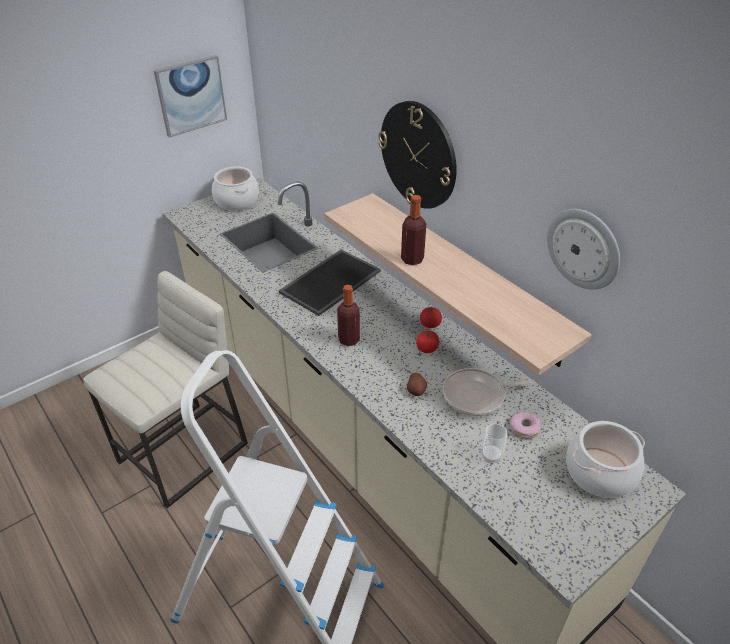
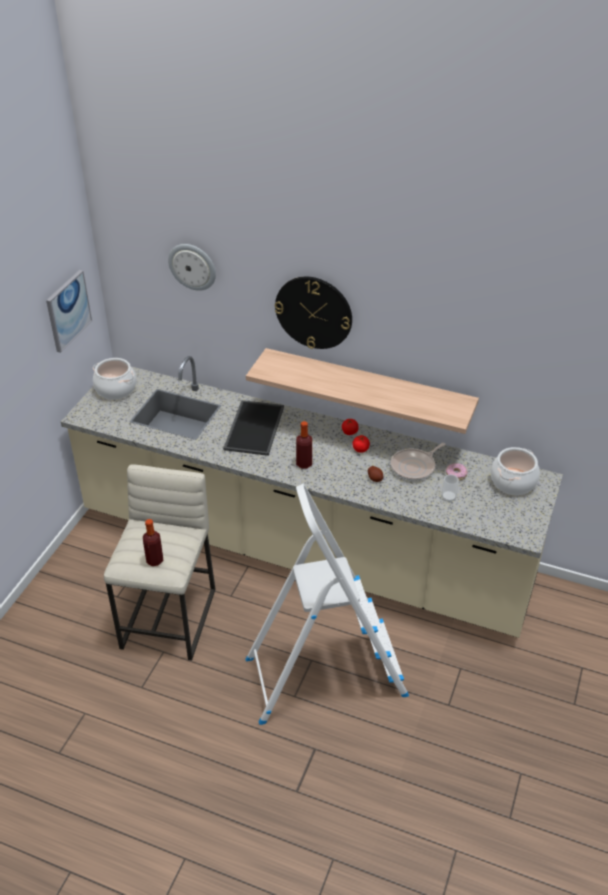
camera: 30 degrees left, 0 degrees up
(412, 259) = (337, 388): bottle -> bottle (154, 560)
(584, 248) = (464, 346): wall clock -> wall clock (192, 266)

